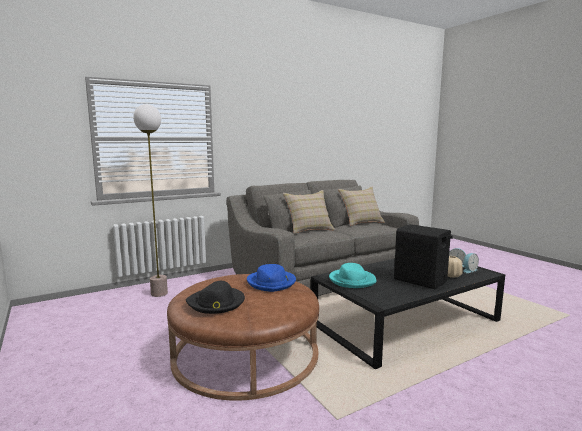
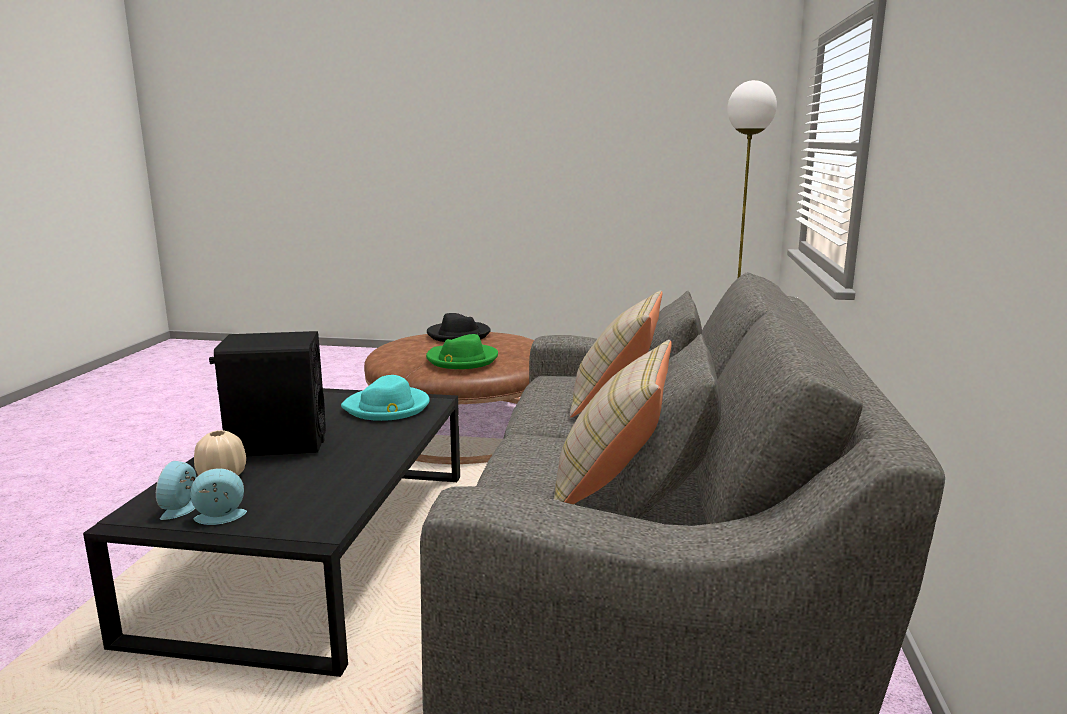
camera: 130 degrees right, 5 degrees up
(271, 282) = (461, 360): blue hat -> green hat

